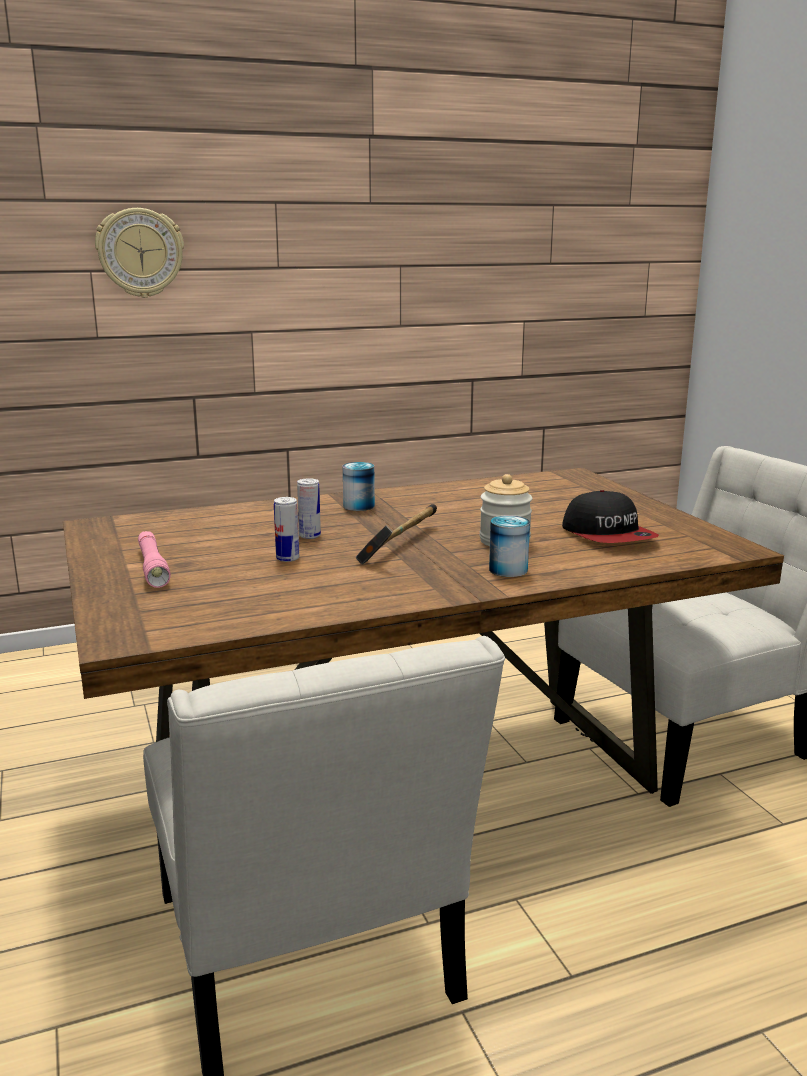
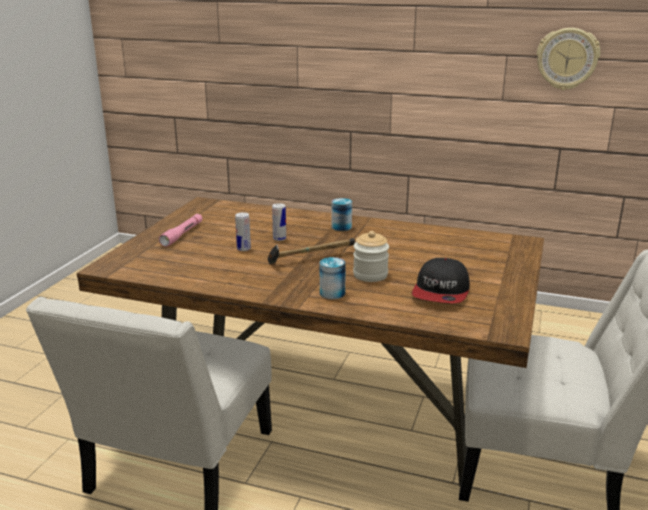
camera: 40 degrees right, 5 degrees up
(140, 253) = (325, 37): wall clock -> wall clock (567, 59)

